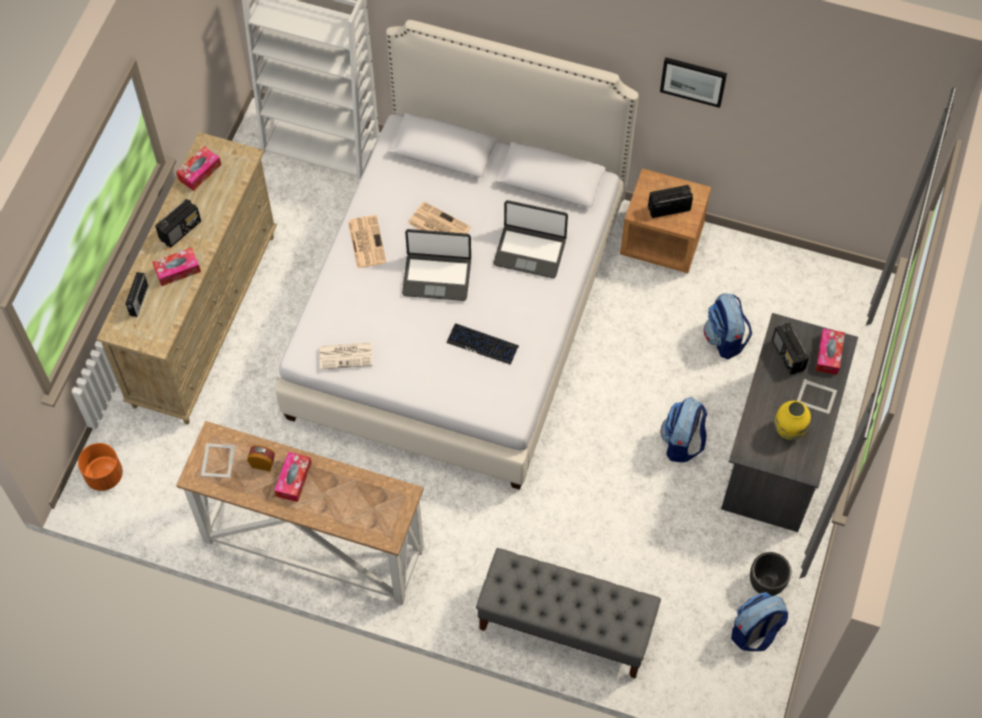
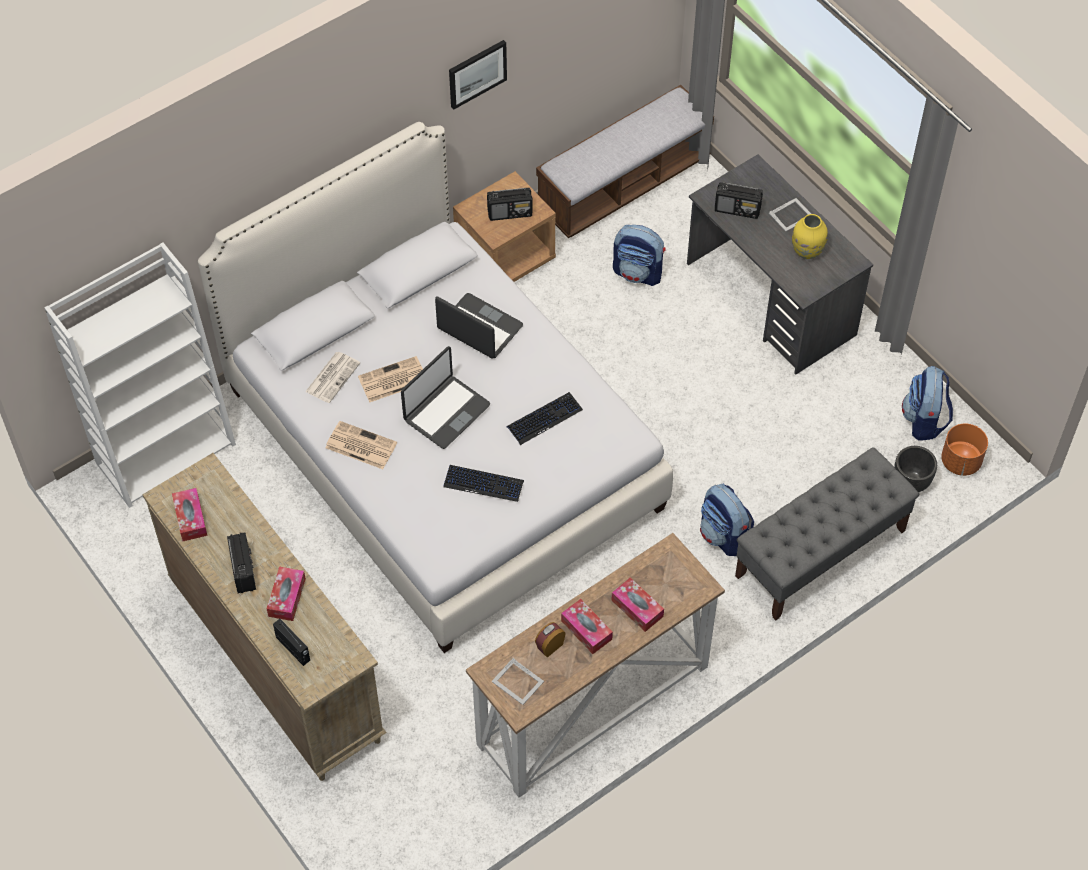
camera: 55 degrees left, 5 degrees down
(104, 475) = (377, 847): orange planter -> orange planter (960, 461)
(346, 355) = (469, 529): newspaper -> newspaper (332, 377)
(392, 340) = (483, 484): none -> keyboard
(530, 251) = (479, 328): laptop -> laptop turned 105 degrees counterclockwise
(668, 208) = (510, 213): radio -> radio turned 120 degrees counterclockwise
(682, 442) = (712, 363): backpack -> backpack (724, 535)
(766, 584) = (886, 385): black planter -> black planter (911, 483)
(801, 277) = (624, 184): none -> bench
(828, 354) = (759, 182): tissue box -> tissue box (637, 608)

